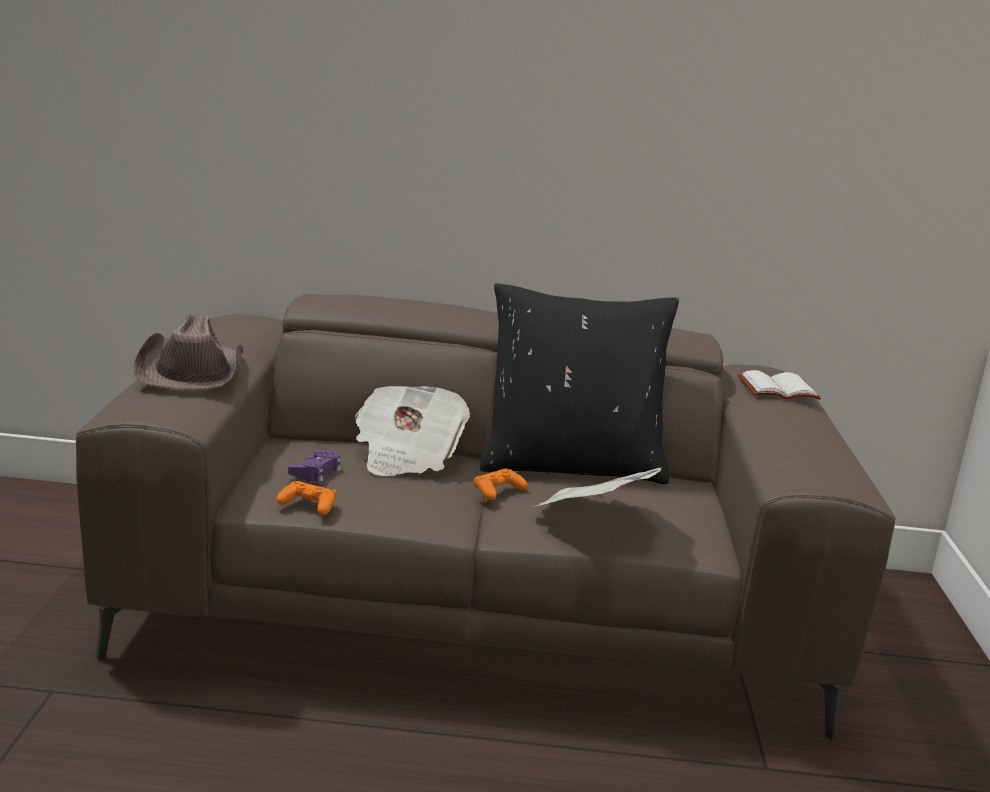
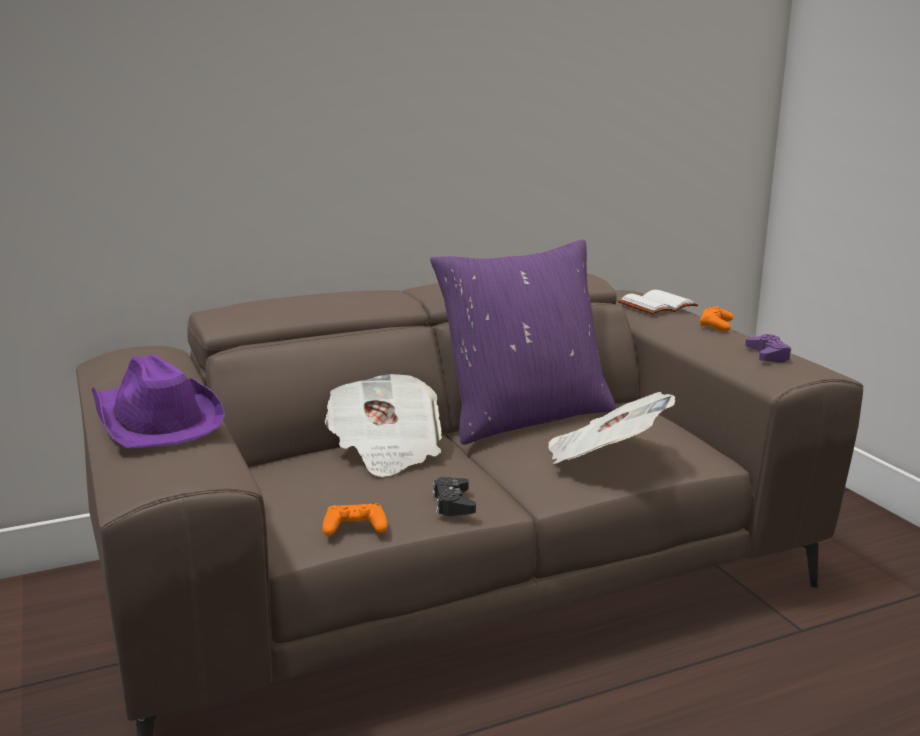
camera: 25 degrees left, 0 degrees up
(191, 370) = (155, 419): brown hat -> purple hat
(316, 472) = (324, 491): purple game controller -> purple game controller (768, 355)
(409, 512) = (453, 504): none -> black game controller
(498, 490) = (498, 458): orange game controller -> orange game controller (716, 325)
(571, 465) = (525, 417): black pillow -> purple pillow

